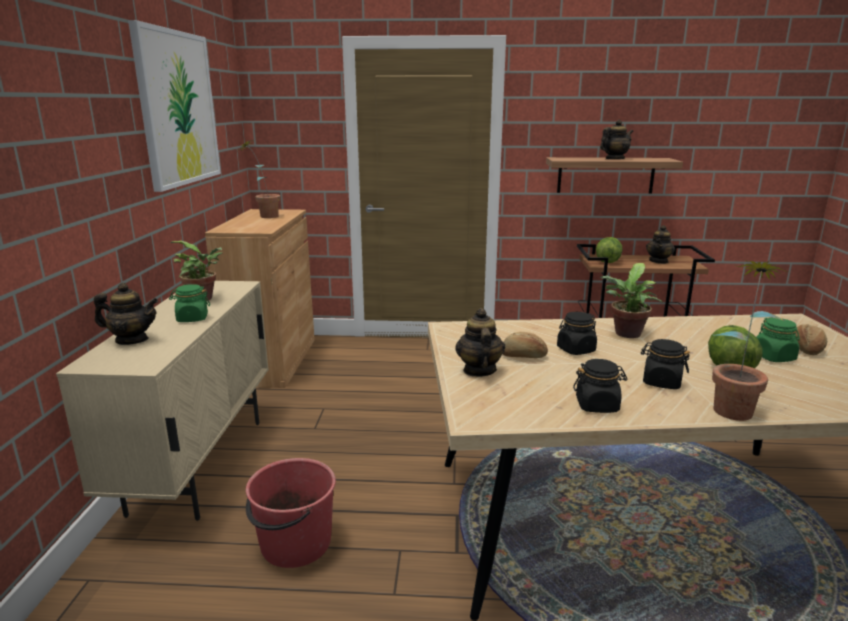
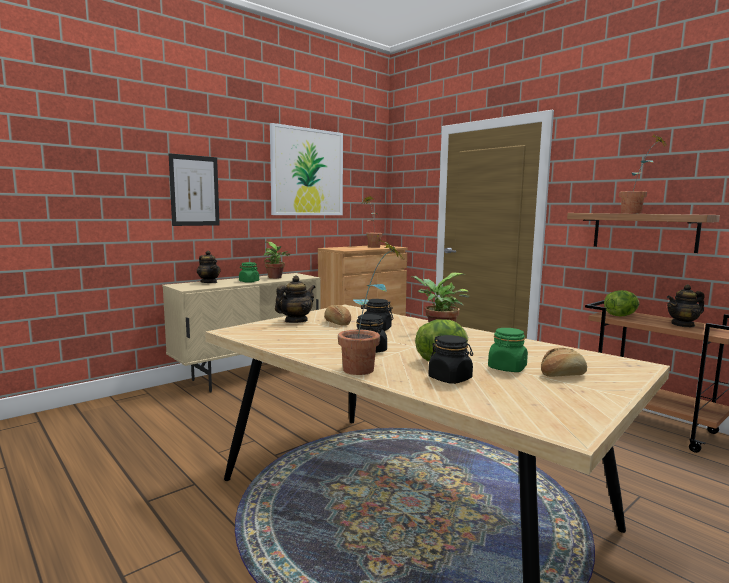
camera: 45 degrees right, 10 degrees down
(58, 168) = (194, 191): none -> picture
(295, 544) = (222, 416): red bucket -> none
(597, 405) = (297, 344): black jar -> black jar (450, 379)
(614, 159) = (637, 213): teapot -> potted plant

